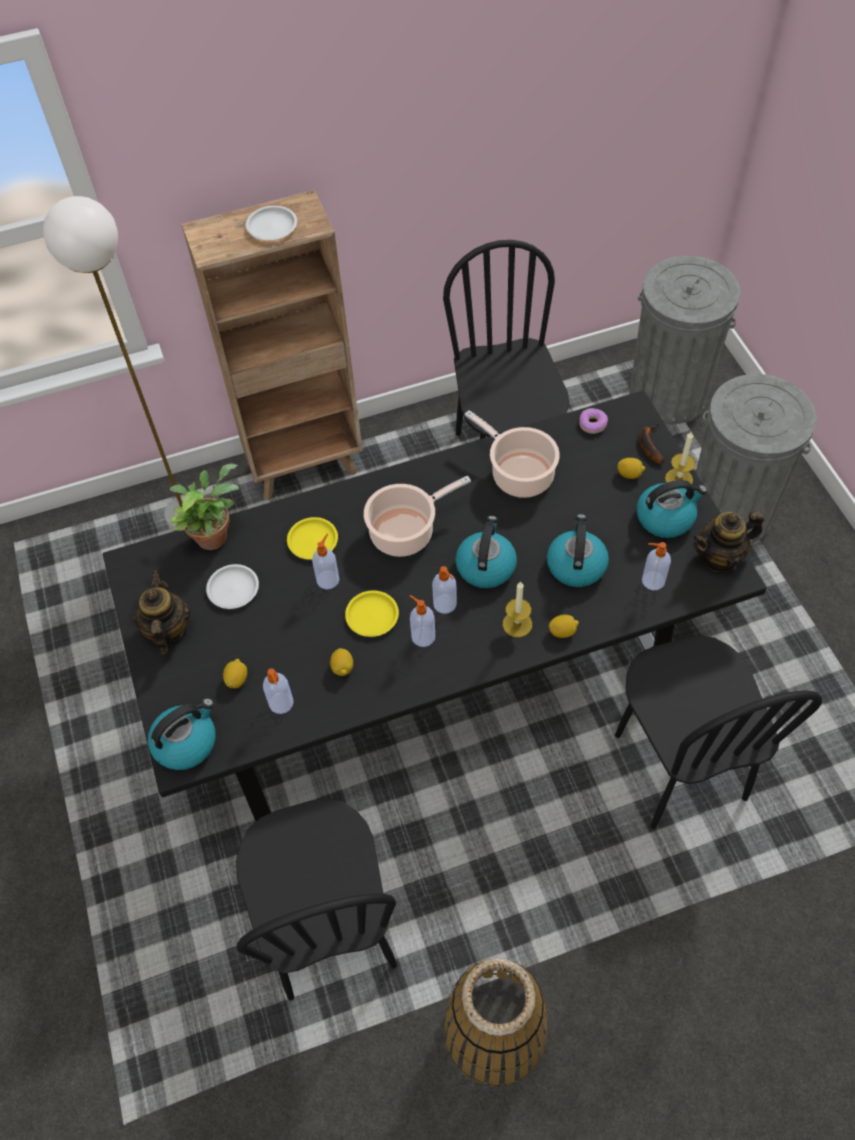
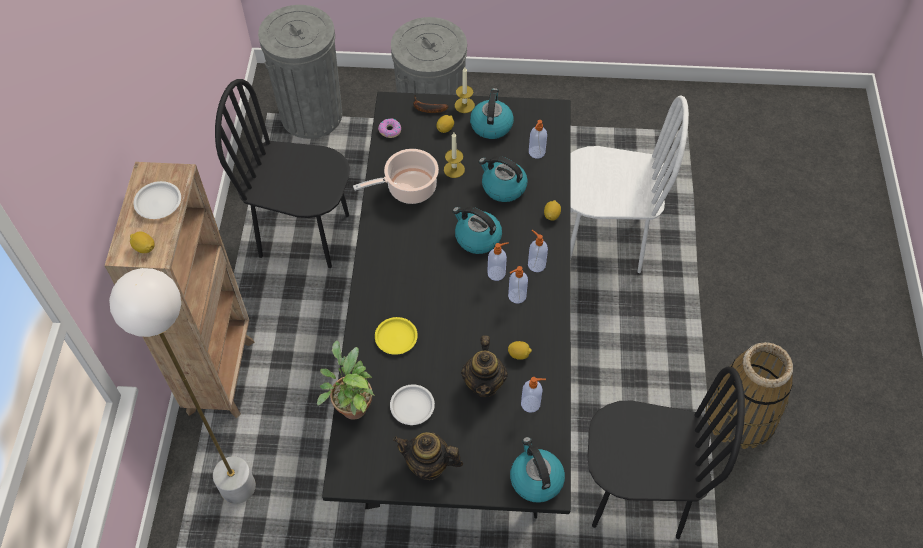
camera: 70 degrees left, 0 degrees up
(237, 679) = (496, 427): lemon -> lemon (144, 248)
(328, 579) = (437, 338): soap dispenser -> soap dispenser (536, 264)
(371, 616) = (483, 321): yellow plate -> none
(406, 531) = (421, 274): cooking pot -> none
(517, 624) = (533, 238): candle -> candle (454, 169)
(678, 767) = (604, 240): black chair -> white chair
(720, 557) = (536, 111): teapot -> teapot (484, 383)

